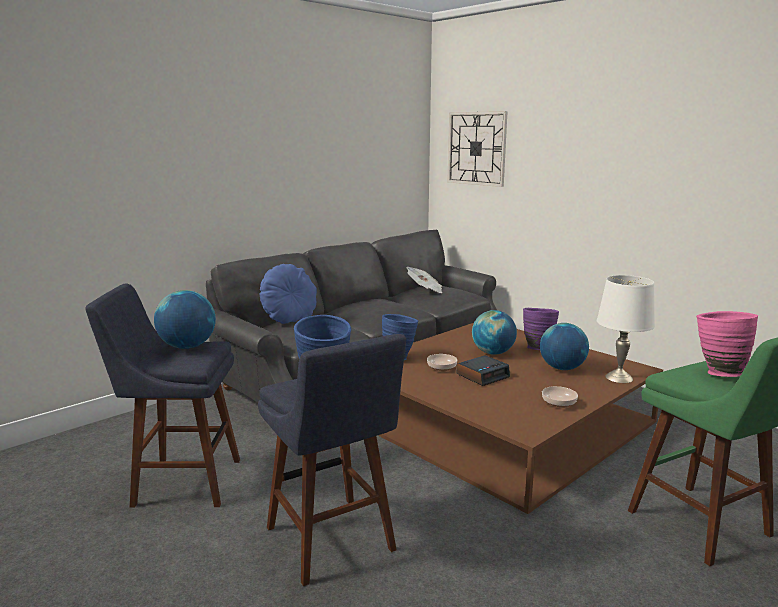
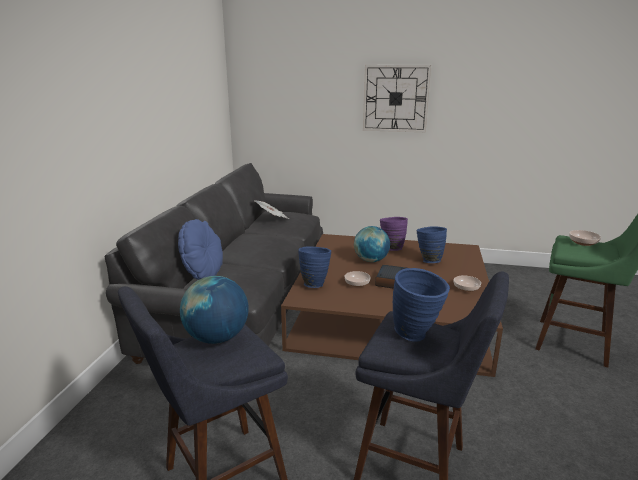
camera: 35 degrees left, 5 degrees up
(476, 148) = (281, 88): wall clock -> wall clock (395, 98)
(562, 368) = (428, 260): globe -> blue vase
(618, 377) = (467, 258): white table lamp -> none
(717, 372) = (583, 243): pink vase -> bowl

